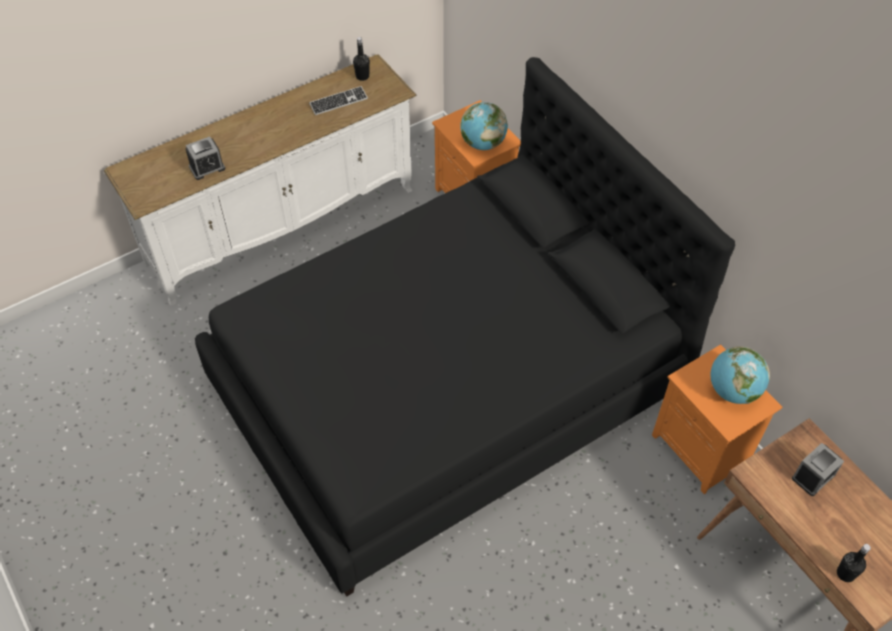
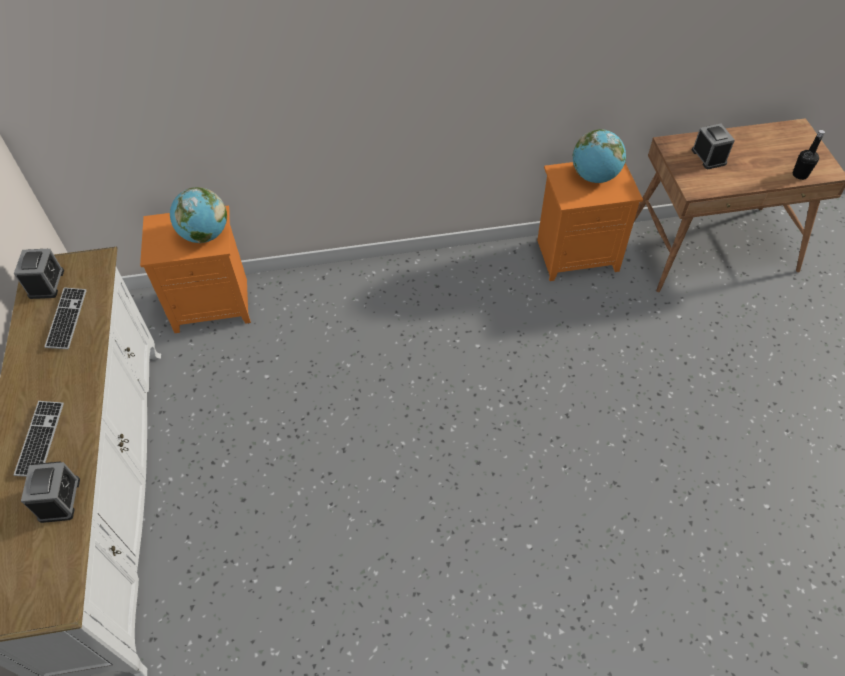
camera: 65 degrees left, 0 degrees up
(243, 137) = (40, 439): none -> keyboard
(362, 76) = (46, 283): black bottle -> alarm clock
(447, 386) = (424, 413): black bed -> none

